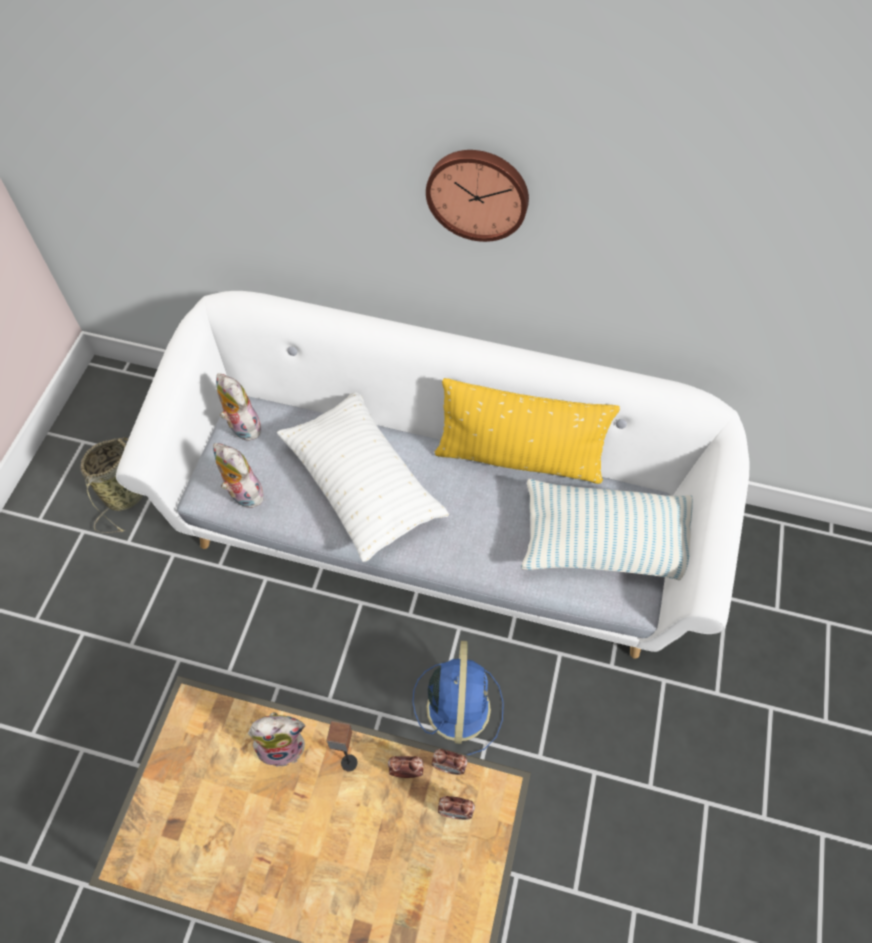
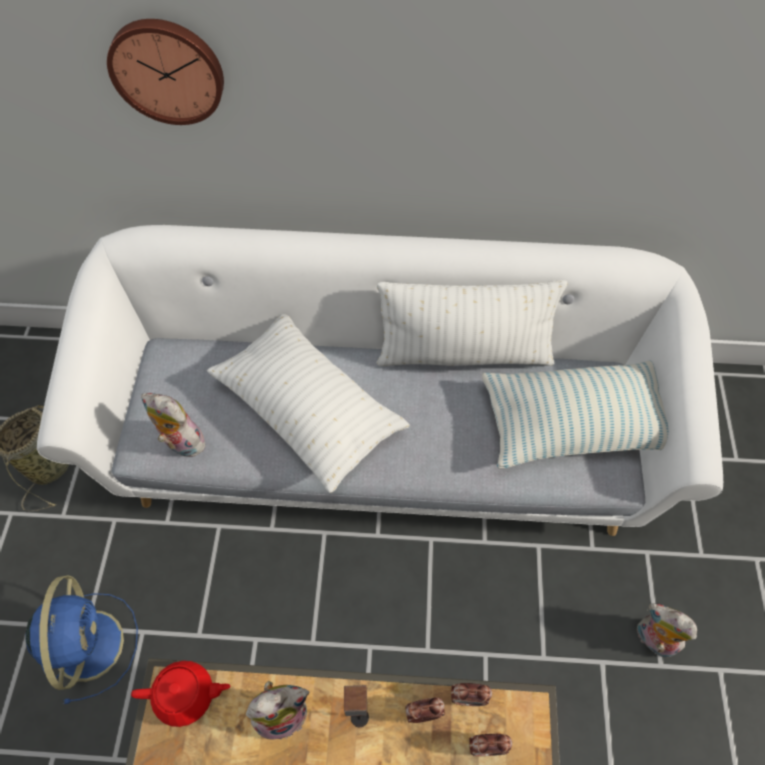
camera: 10 degrees left, 0 degrees up
(204, 713) = (186, 695): none -> red teapot
(241, 426) = (166, 371): plush toy -> plush toy (652, 639)
(458, 705) = (448, 621): blue fan -> blue fan (89, 641)
(478, 193) = (394, 68): wall clock -> wall clock (167, 70)
(519, 458) = (464, 353): yellow pillow -> white pillow

